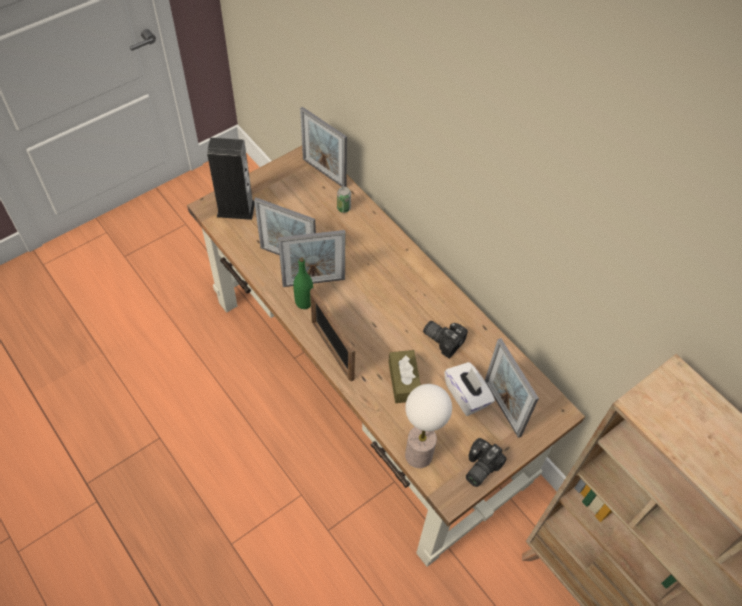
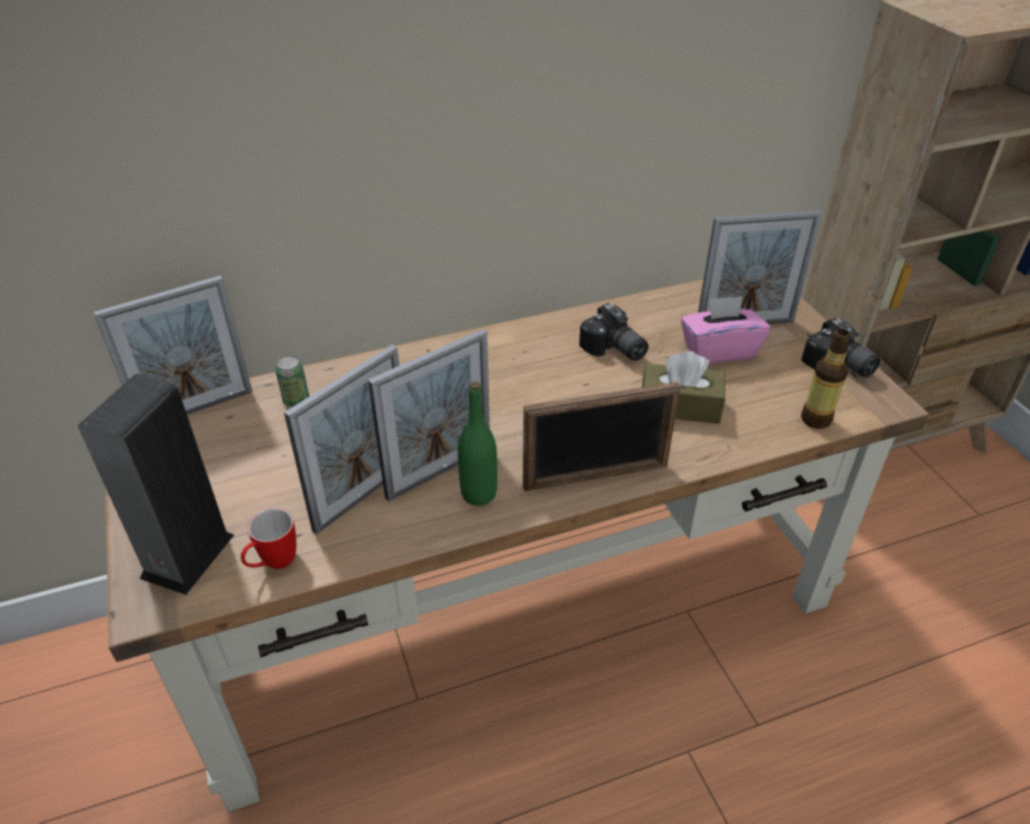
camera: 70 degrees left, 15 degrees down
(240, 239) = (273, 564): none -> mug
(313, 282) = (439, 472): picture frame -> picture frame turned 45 degrees clockwise
(418, 455) = (815, 419): table lamp -> bottle
(443, 339) = (613, 350): camera -> camera turned 90 degrees counterclockwise
(467, 396) = (718, 350): white tissue box -> pink tissue box

